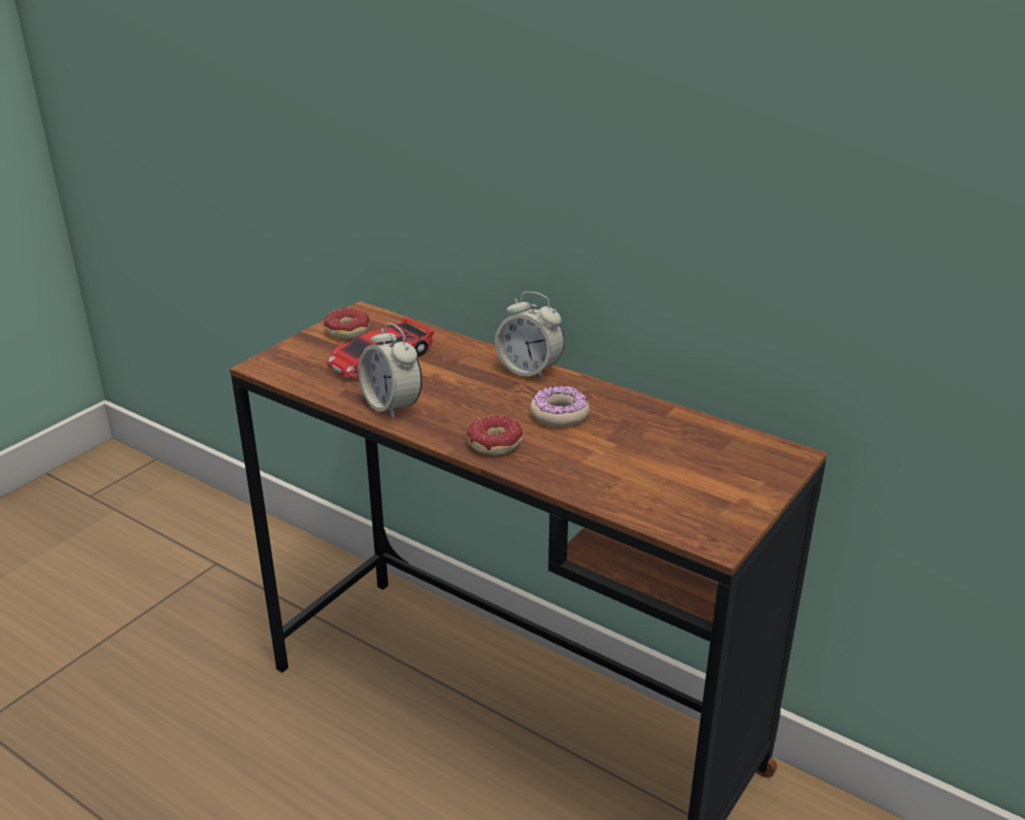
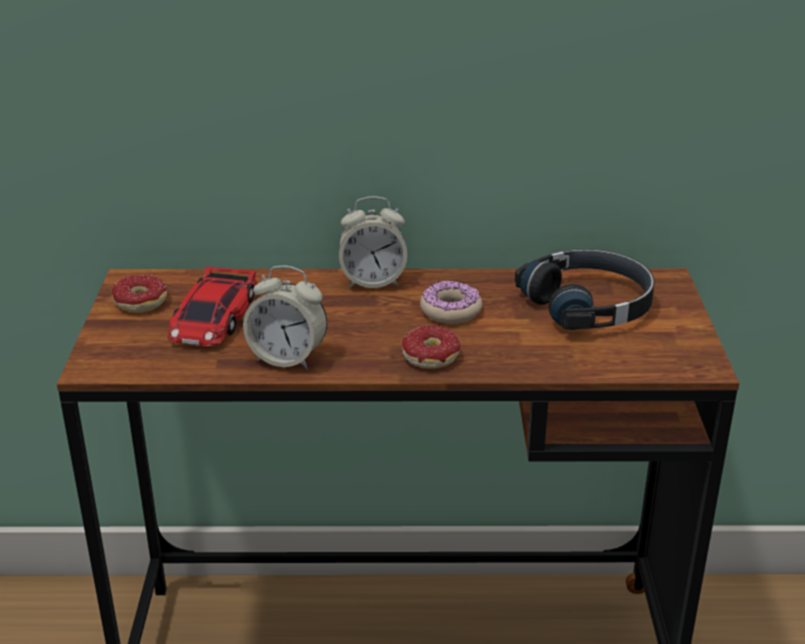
camera: 35 degrees left, 0 degrees up
(685, 451) = (589, 305): none -> black headphones

